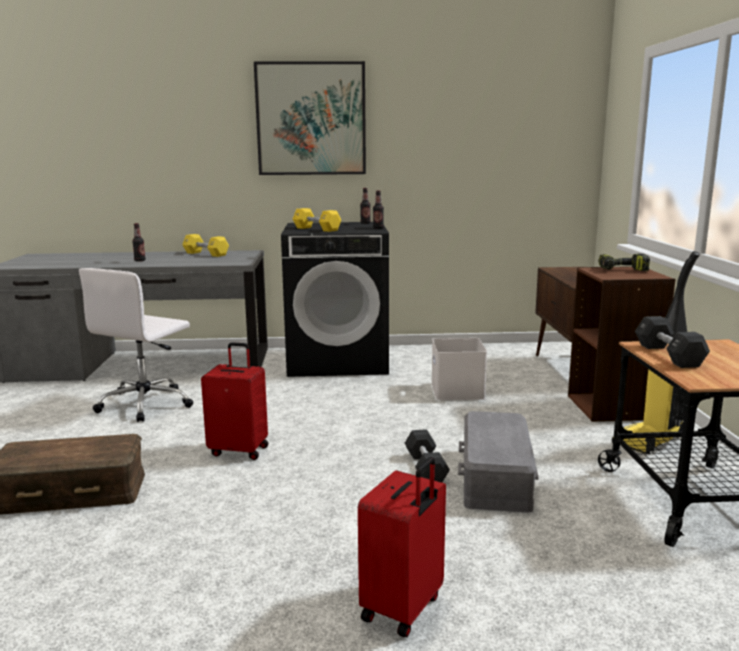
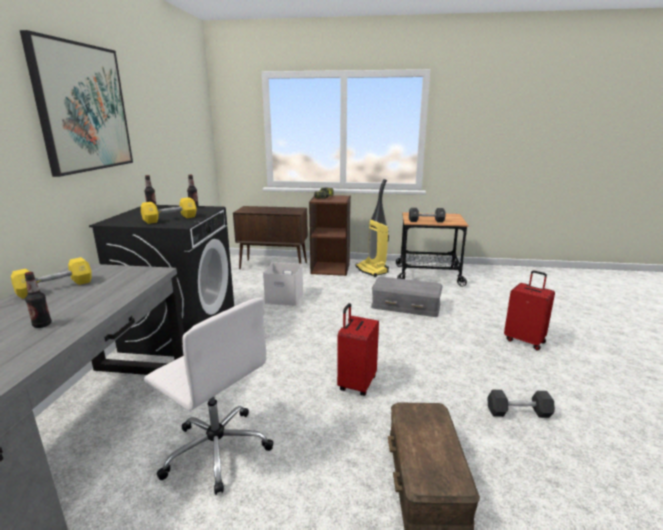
camera: 80 degrees left, 5 degrees up
(425, 468) = (394, 321): black dumbbell -> black dumbbell (518, 412)

